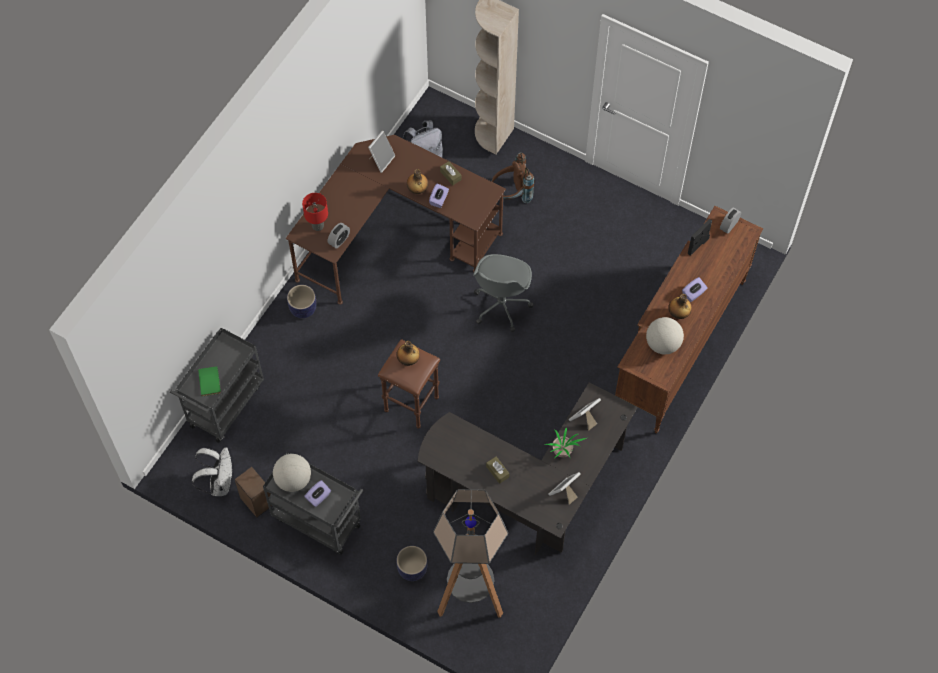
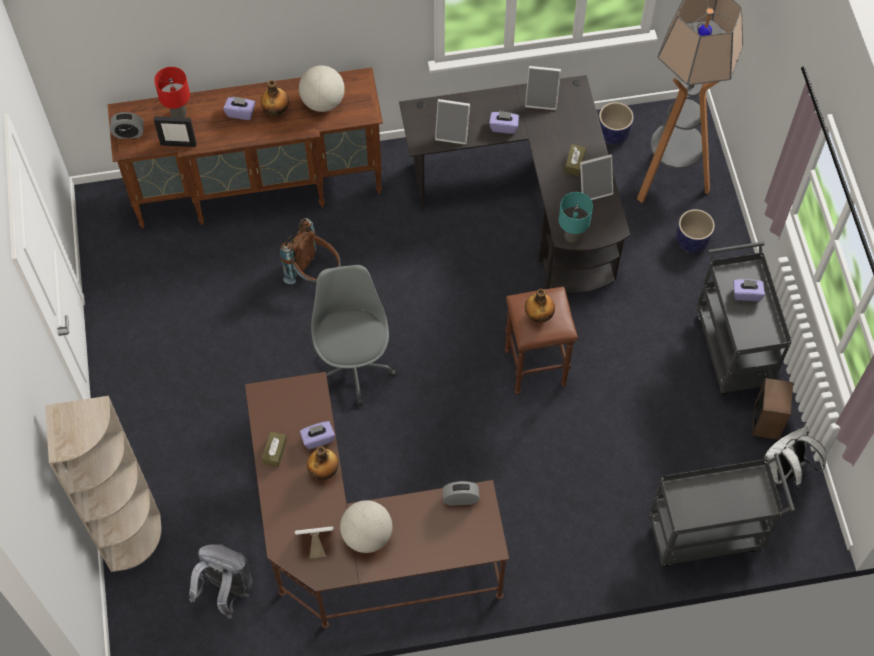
camera: 130 degrees left, 0 degrees up
(210, 381) = (736, 494): green book -> none
(293, 480) = (753, 329): globe -> globe (367, 535)
(303, 308) = (527, 559): planter -> planter (612, 134)
(318, 226) = (462, 535): red table lamp -> red table lamp (178, 113)
(445, 426) = (572, 238): none -> turquoise table lamp
(468, 467) = (594, 189): none -> picture frame
(501, 308) = (353, 368): grey office chair -> grey office chair turned 75 degrees counterclockwise
(511, 195) = (200, 462): brown backpack -> brown backpack (315, 274)
(563, 452) = (503, 127): potted plant -> purple tissue box

